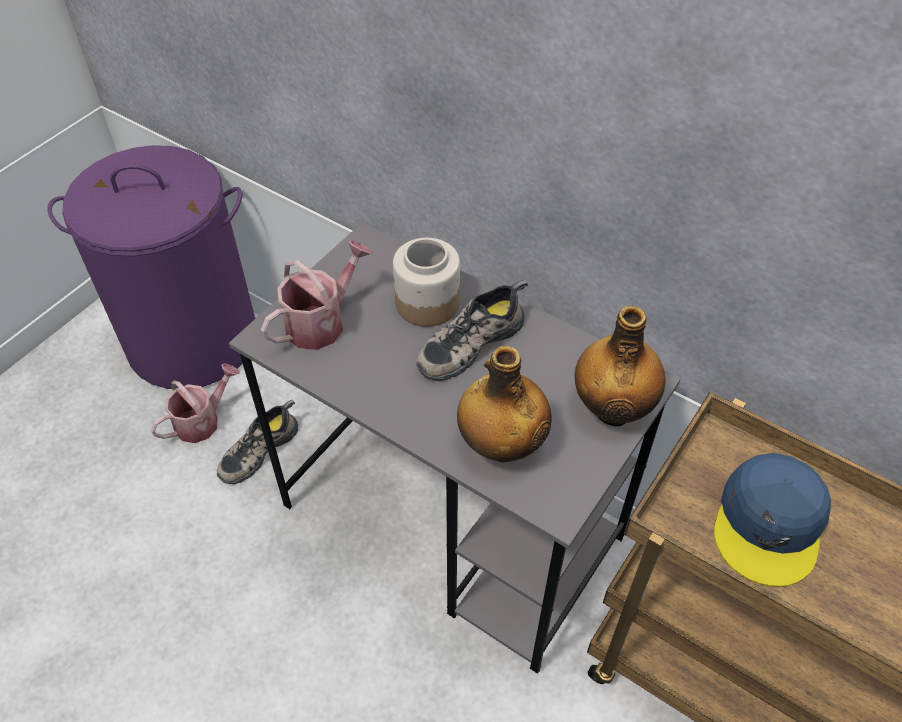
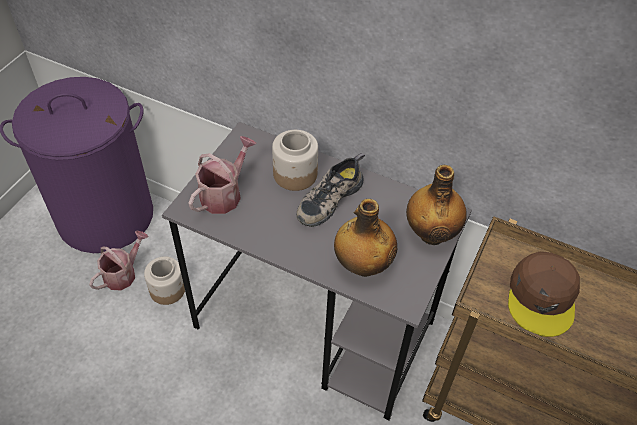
camera: 10 degrees left, 0 degrees up
(258, 449) = (168, 289): shoe -> jar
(769, 524) = (542, 297): blue cap -> brown cap

